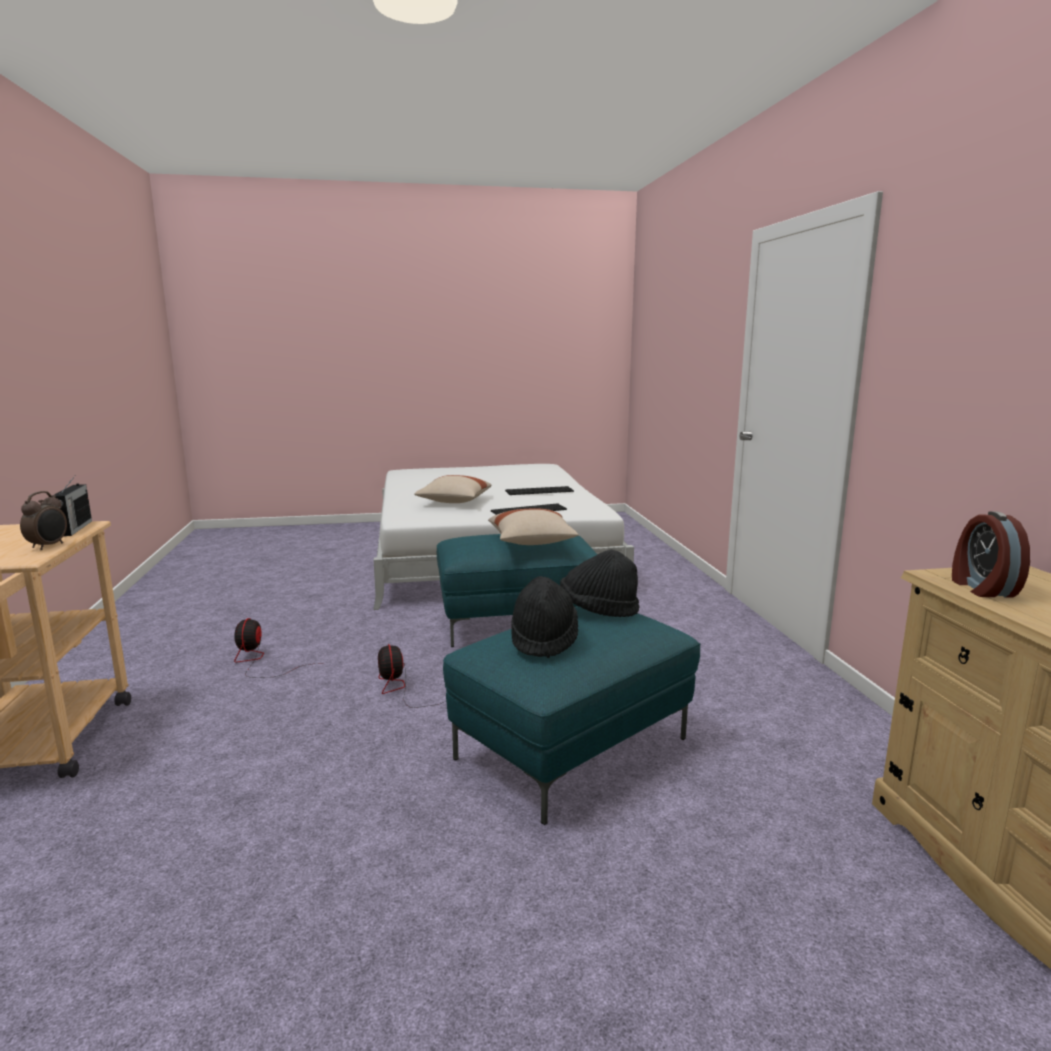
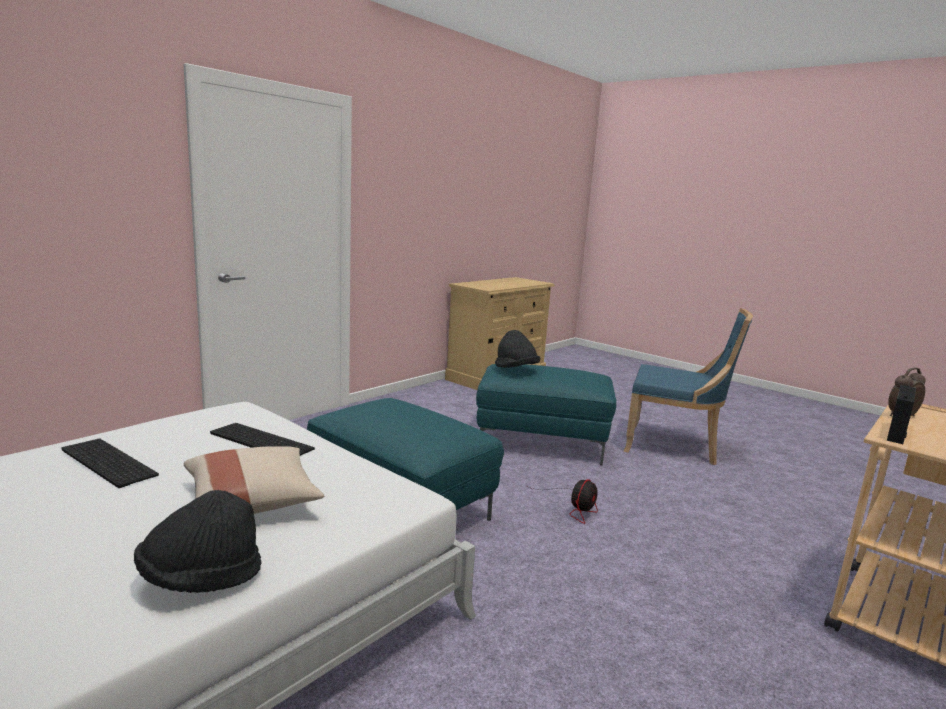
camera: 130 degrees left, 0 degrees up
(259, 661) = (673, 608): fan -> none
(403, 893) = (674, 446): none -> blue chair
(532, 542) = (408, 408): beige pillow -> none
(543, 640) = (572, 373): black hat -> black hat (201, 578)
(981, 588) = (494, 287): alarm clock -> none

